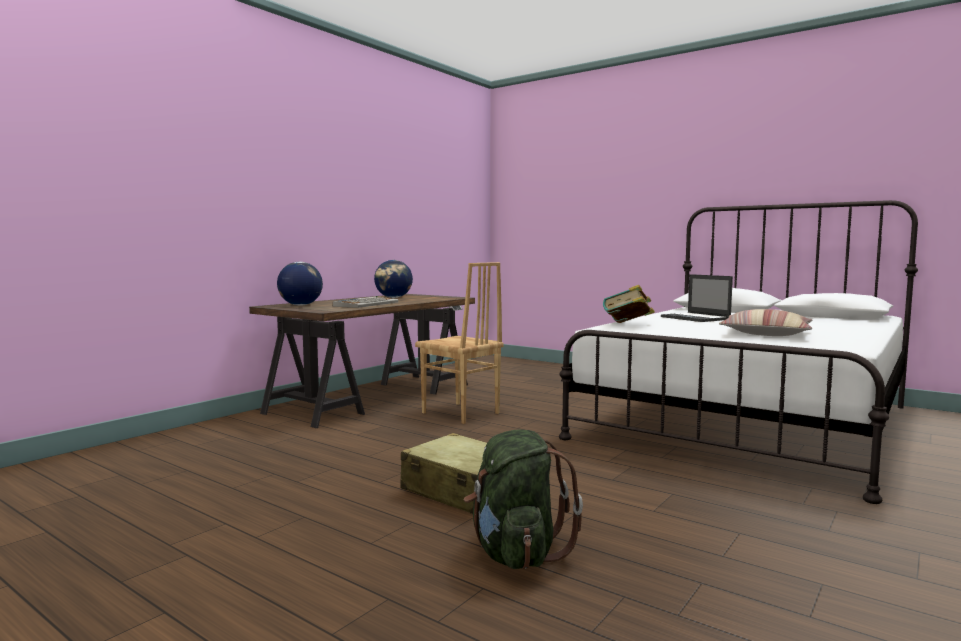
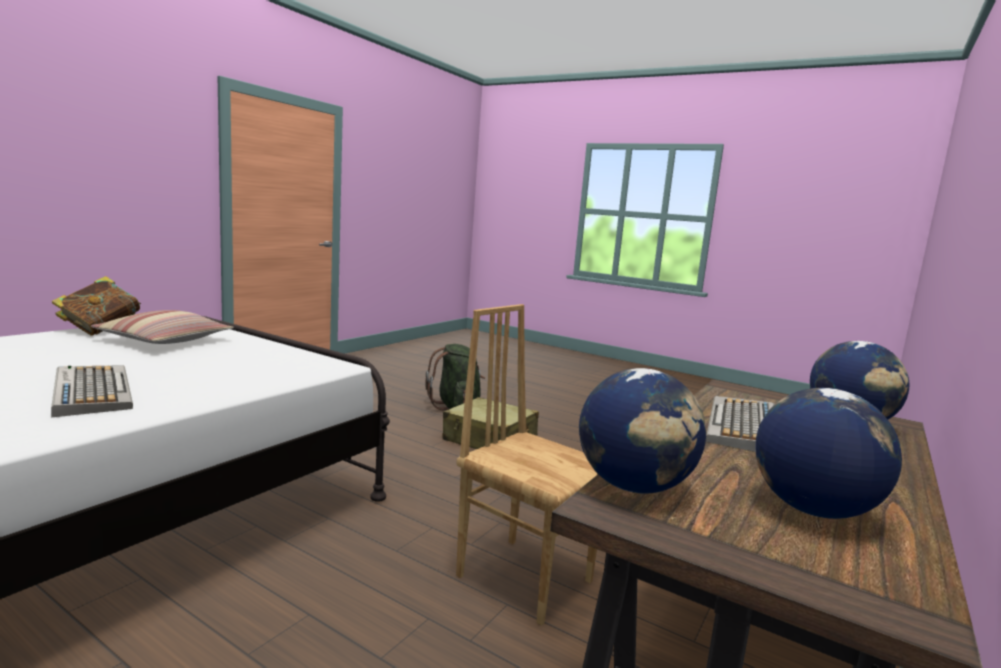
camera: 175 degrees right, 5 degrees up
(445, 298) = (634, 487): none -> globe
(628, 325) = (282, 370): book -> book (100, 330)
(696, 318) = (91, 391): laptop -> keyboard

